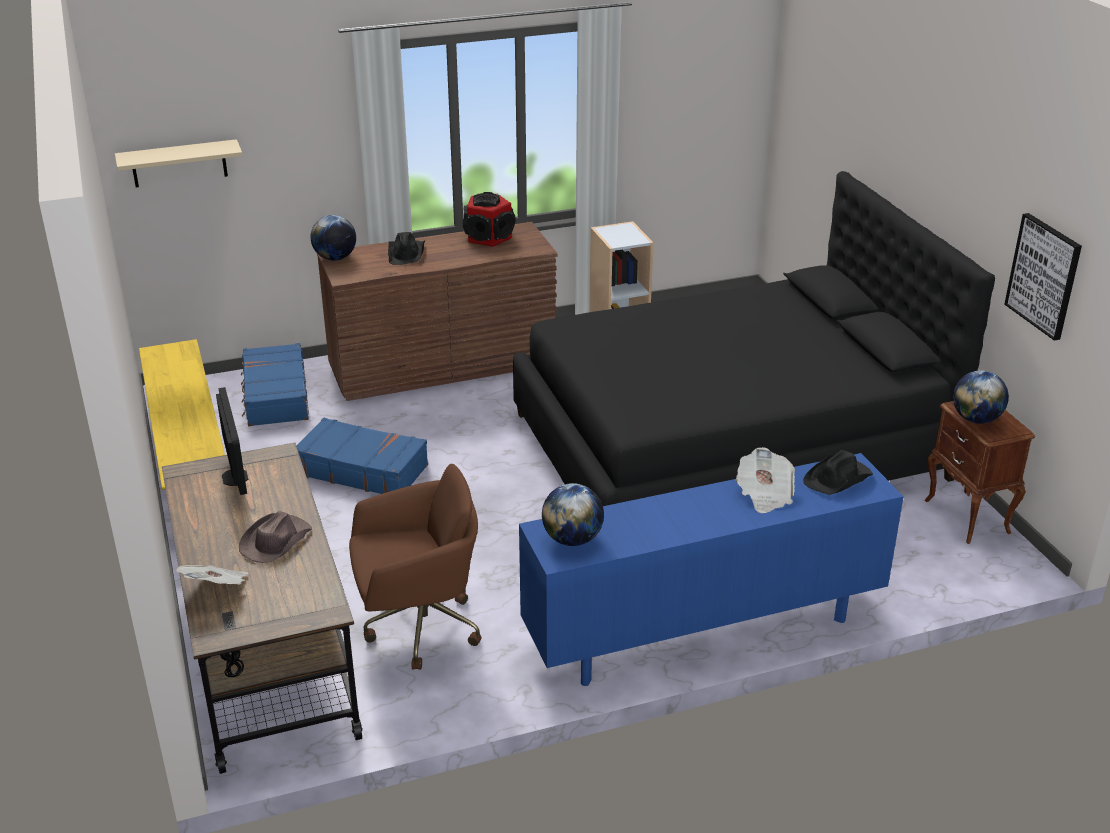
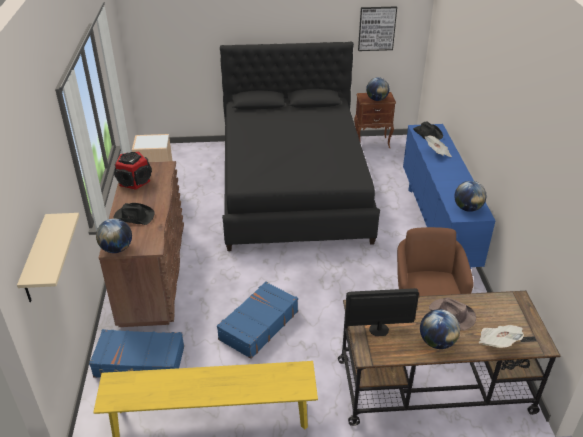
camera: 75 degrees left, 5 degrees up
(213, 529) = (437, 342): none -> globe

